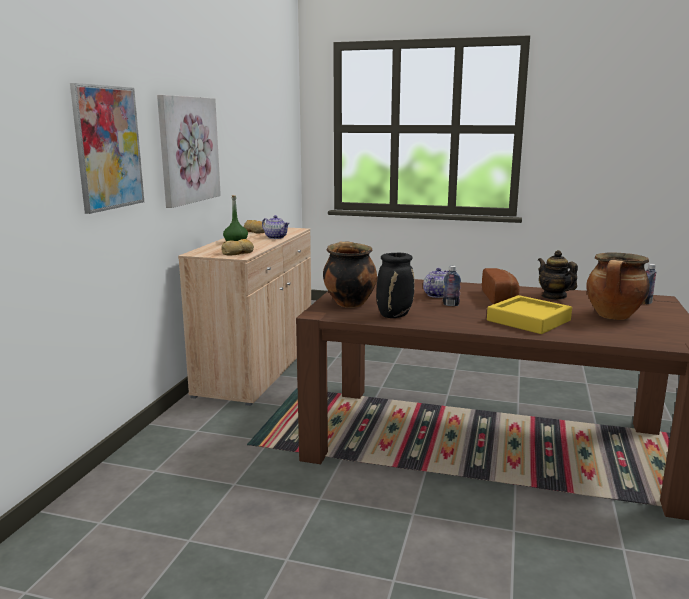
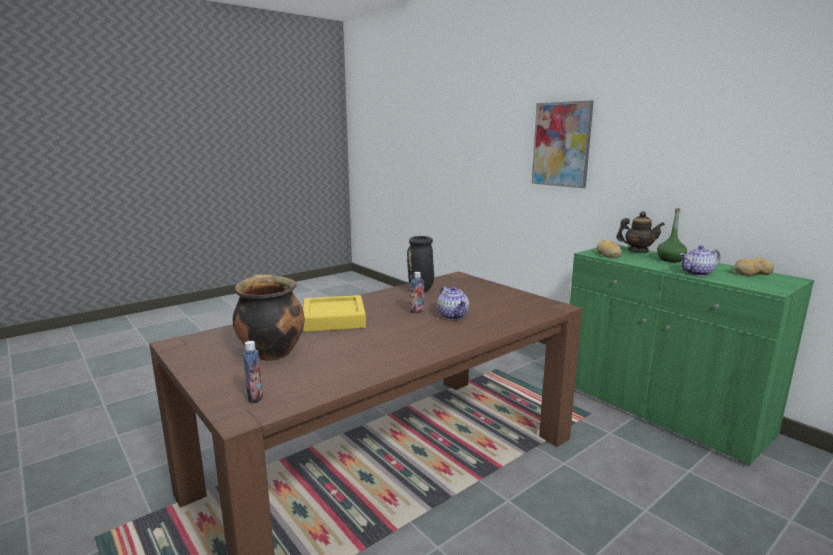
camera: 125 degrees right, 0 degrees up
(188, 150) = (668, 154): picture -> none
(257, 369) = (660, 409): beige cabinet -> green cabinet
(349, 303) = (472, 287): cooking pot -> none
(501, 298) = (402, 334): bread -> none
(554, 296) = (365, 359): teapot -> teapot (637, 251)

